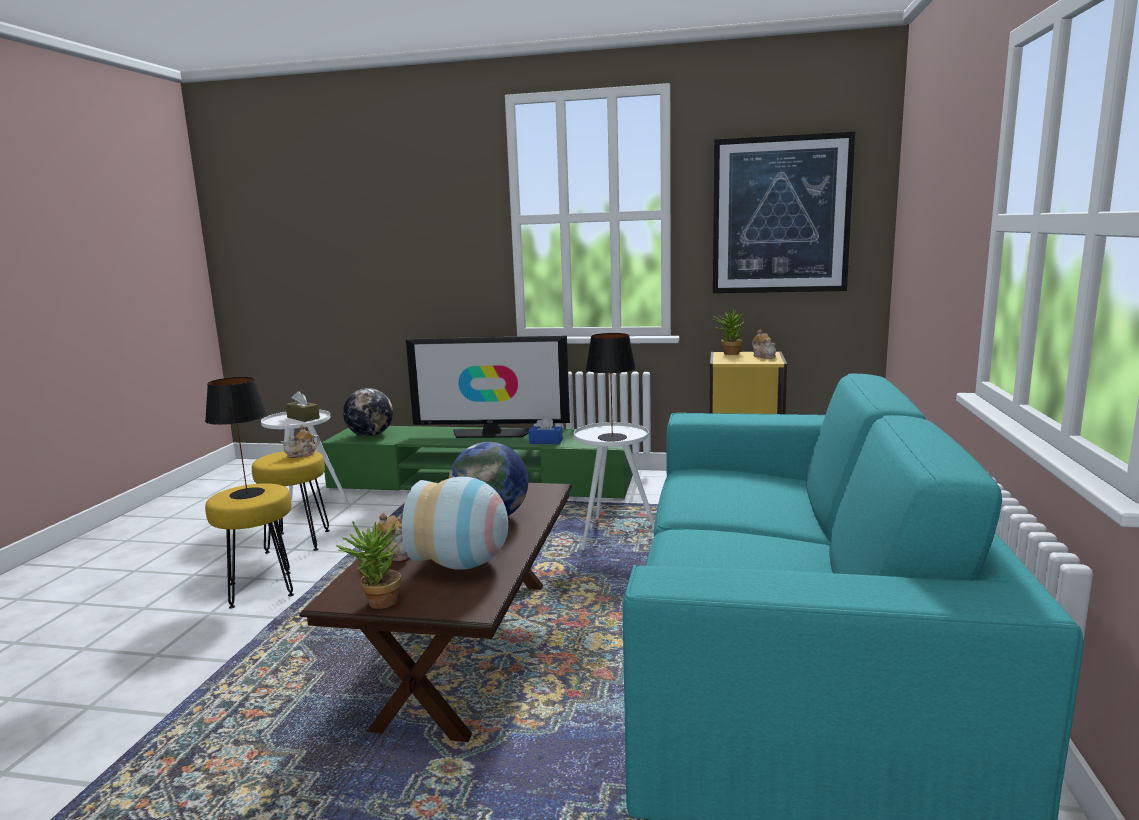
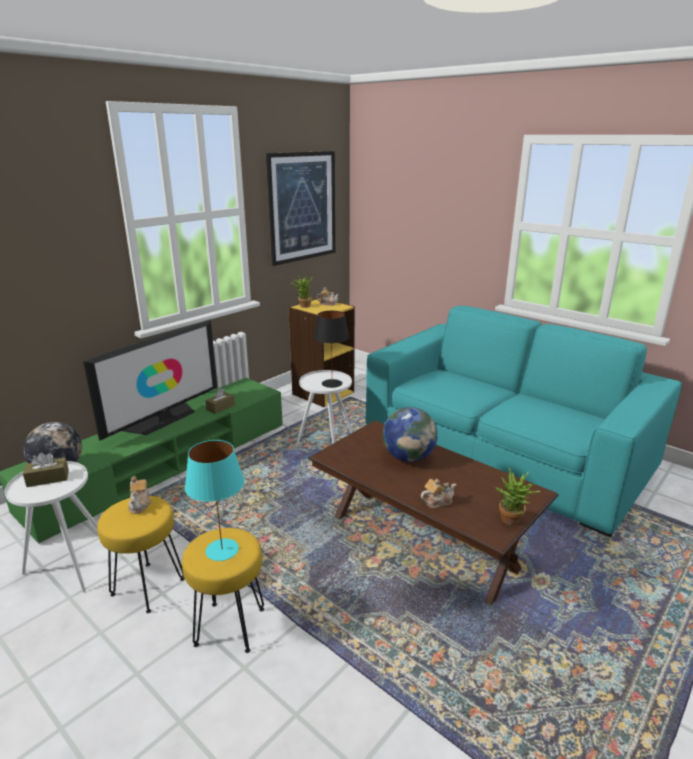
camera: 60 degrees left, 10 degrees up
(248, 493) = (222, 549): black table lamp -> turquoise table lamp
(463, 564) = (474, 483): vase -> none
(546, 441) = (220, 407): blue tissue box -> brown tissue box

